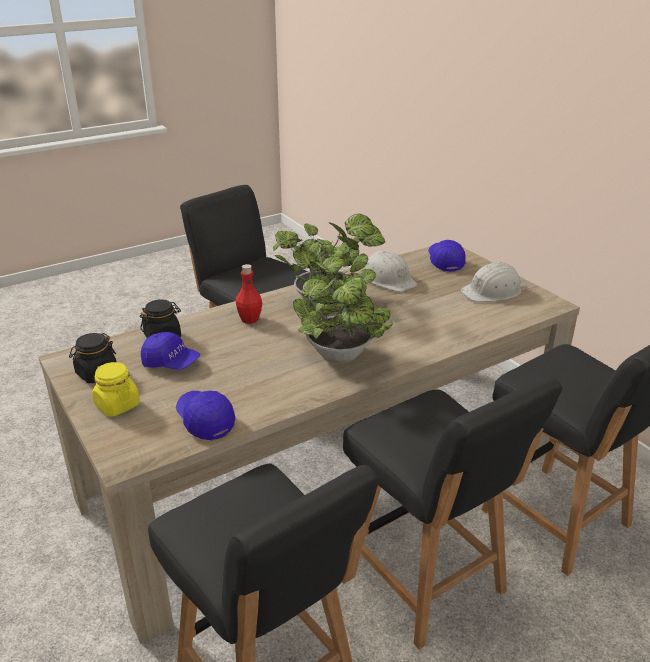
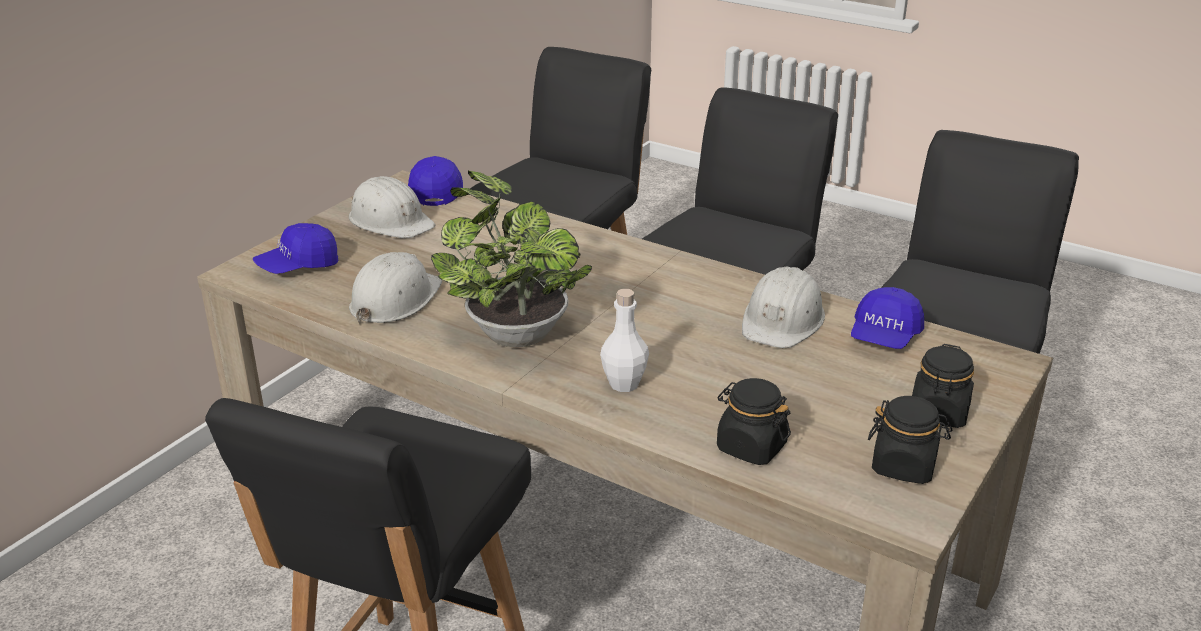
camera: 115 degrees left, 0 degrees up
(117, 405) = (939, 413): yellow jar -> black jar
(171, 363) = (806, 409): blue cap -> blue cap (436, 190)
(250, 319) = (624, 384): red bottle -> white bottle
(262, 388) = (783, 320): none -> white hard hat
(341, 357) = (659, 286): potted plant -> none

